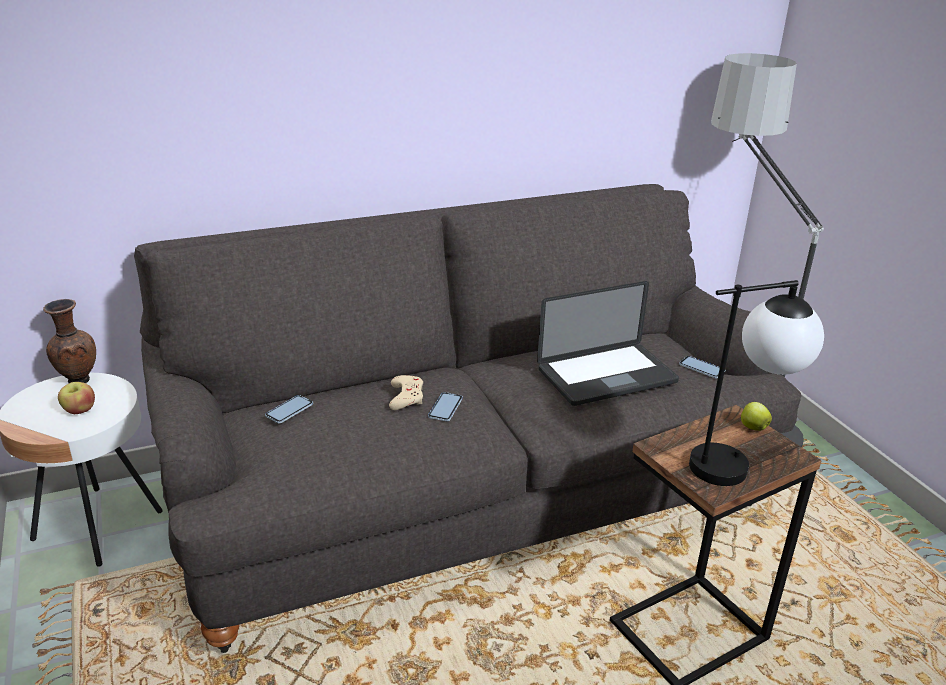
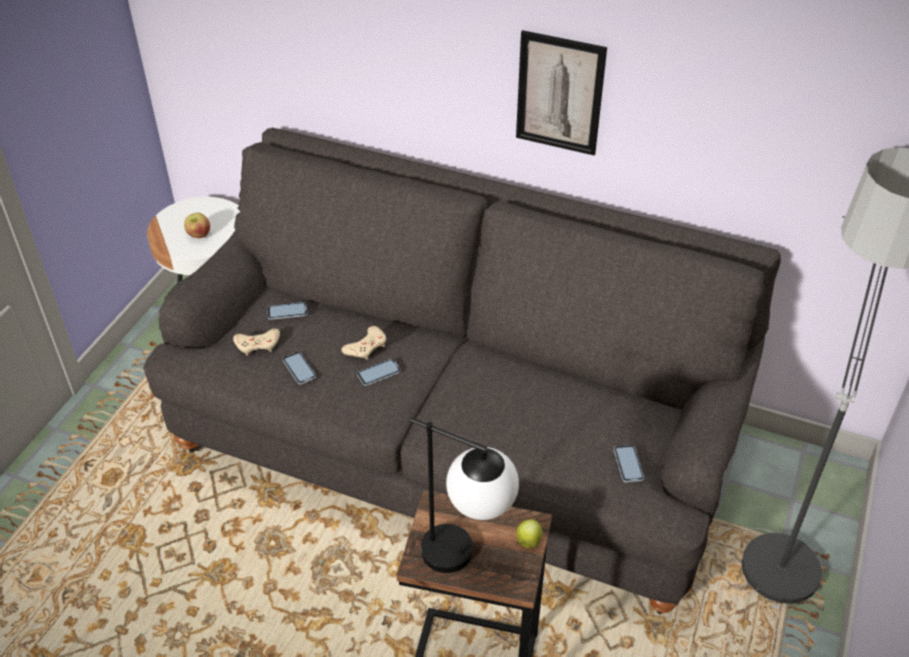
camera: 45 degrees right, 15 degrees up
(77, 381) = (222, 207): brown vase -> none
(300, 444) = (258, 344): none -> beige game controller
(370, 440) = (299, 369): none -> phone
(461, 96) = (559, 93): none -> picture
(607, 376) = (530, 421): laptop -> none

